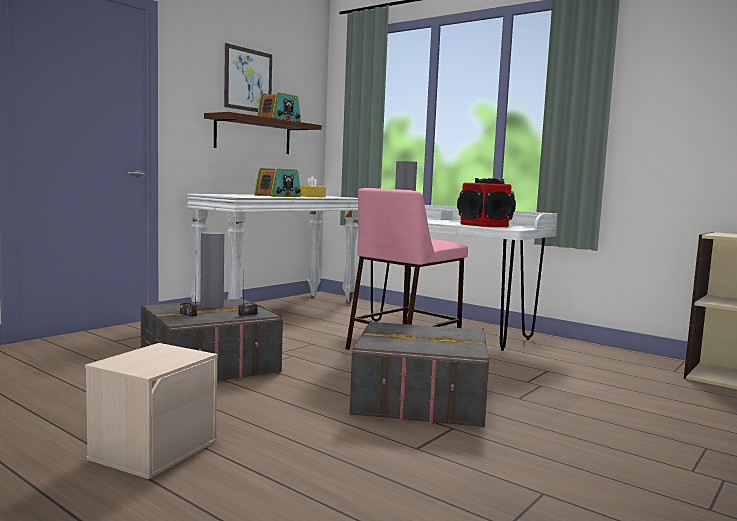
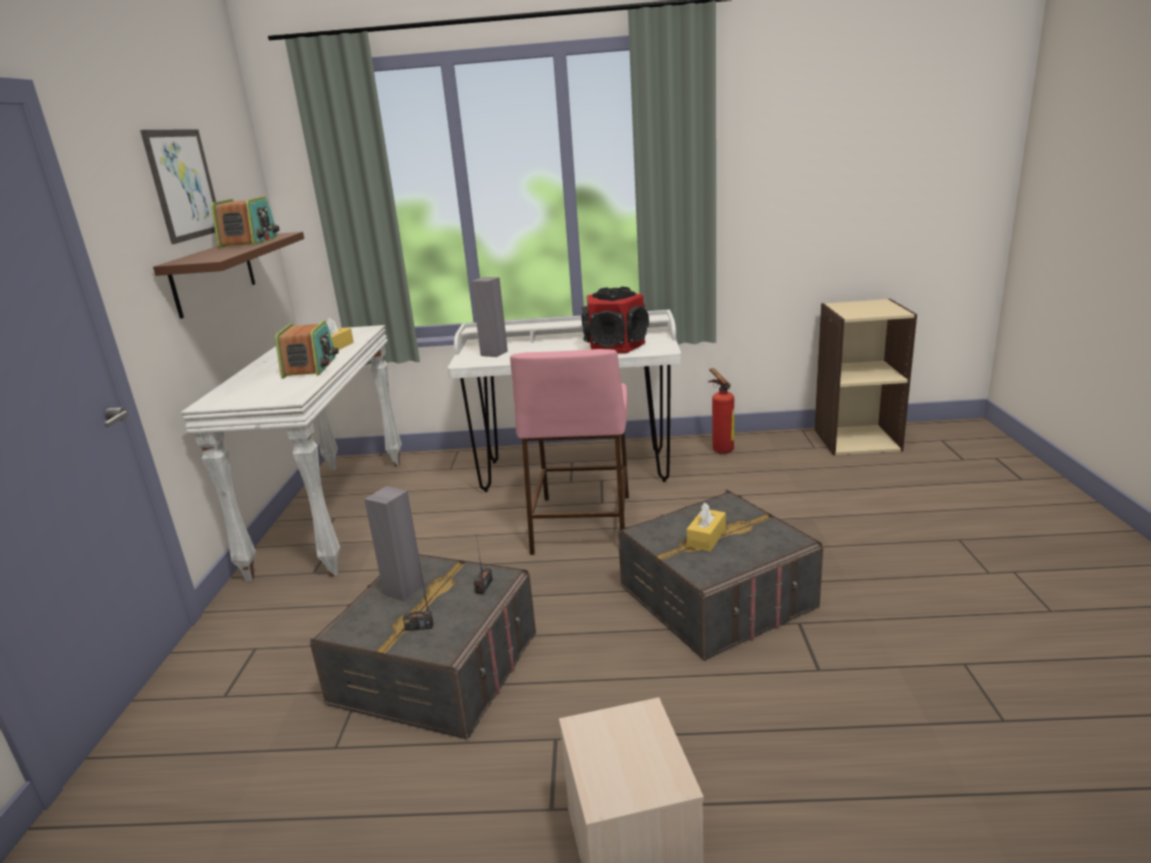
camera: 35 degrees left, 15 degrees up
(413, 336) = (706, 538): none -> yellow tissue box
(583, 350) = (721, 449): none -> fire extinguisher

